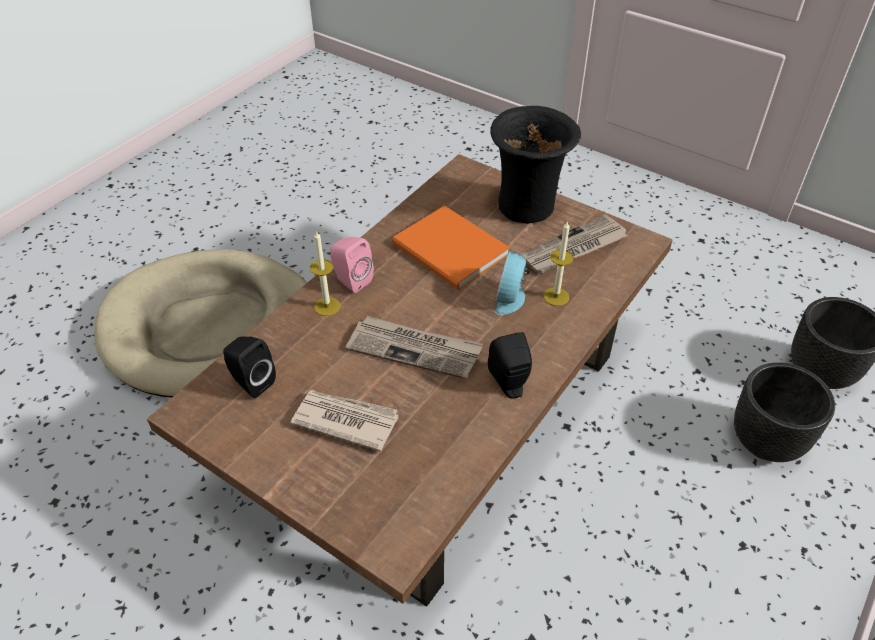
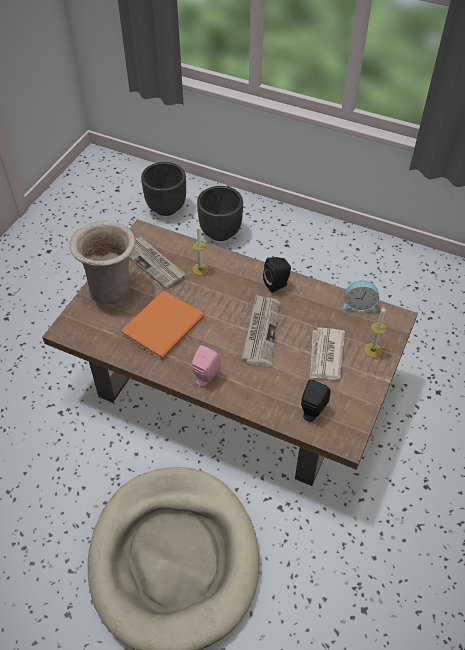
camera: 100 degrees left, 5 degrees up
(327, 306) = (233, 386): candle -> candle (372, 350)
(511, 298) = (205, 290): alarm clock -> alarm clock (359, 305)
(528, 208) = (111, 288): black vase -> beige vase

